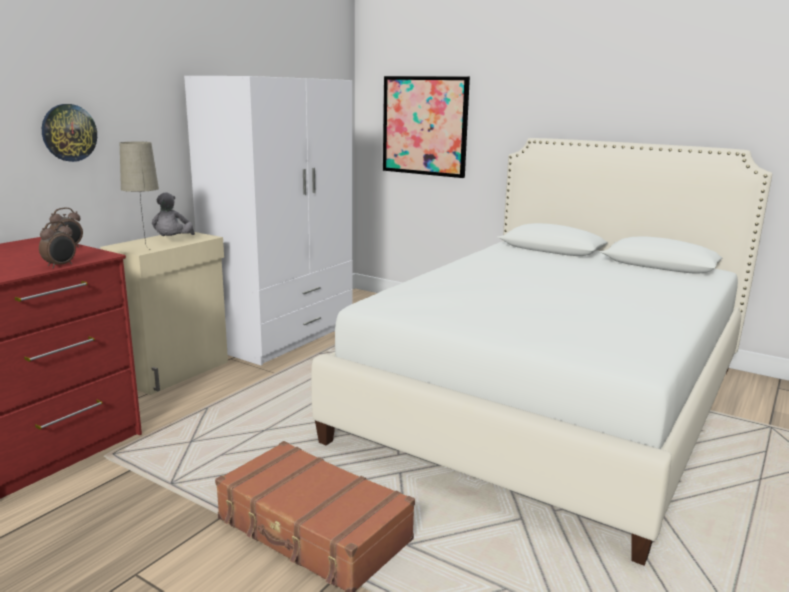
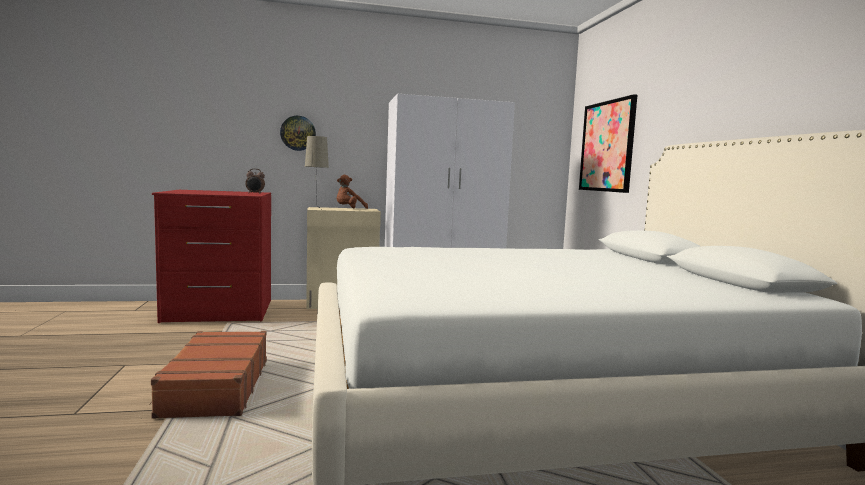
camera: 45 degrees right, 10 degrees down
(60, 265) = (220, 194): alarm clock -> none
(173, 240) = (349, 209): grey plush toy -> brown plush toy

